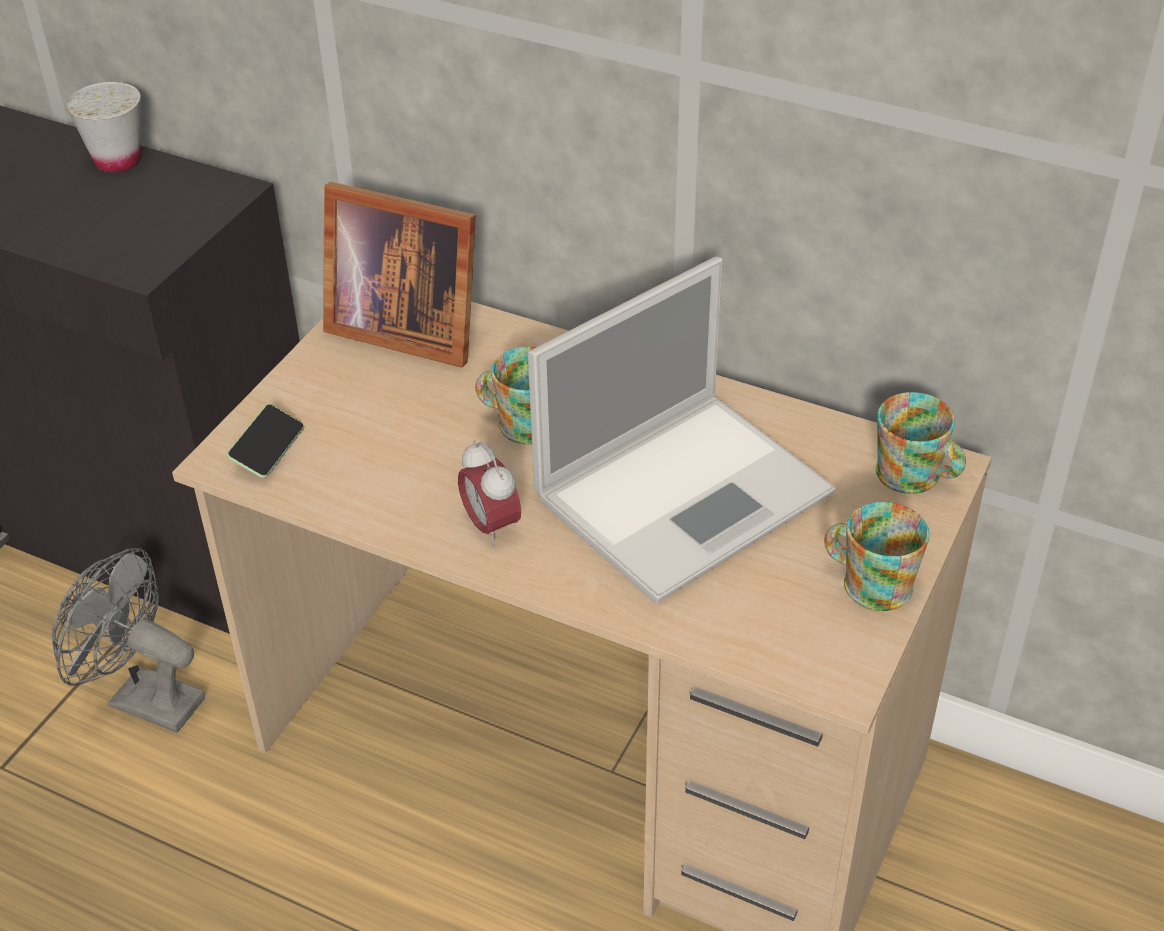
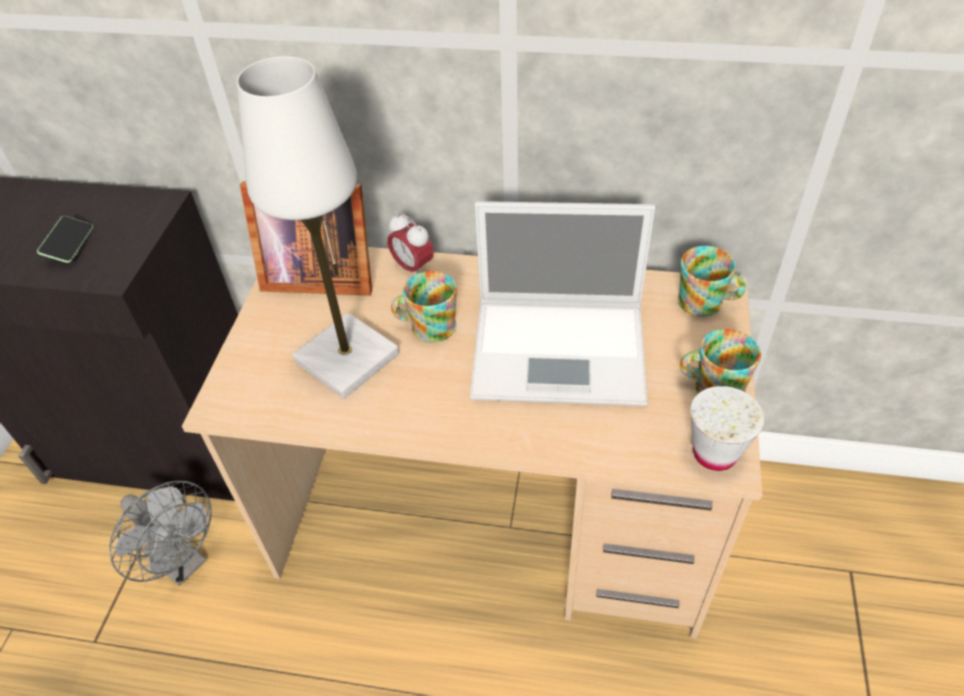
camera: 15 degrees left, 5 degrees up
(118, 160) = (66, 197): white cup -> white cup (714, 453)
(144, 699) = (183, 562): grey fan -> grey fan turned 150 degrees counterclockwise
(268, 450) = (250, 391): phone -> phone (70, 246)
(402, 438) = (347, 358): none -> white table lamp
(491, 526) = (437, 410): alarm clock -> alarm clock (413, 267)
(687, 492) = (562, 350): laptop -> laptop turned 60 degrees clockwise

